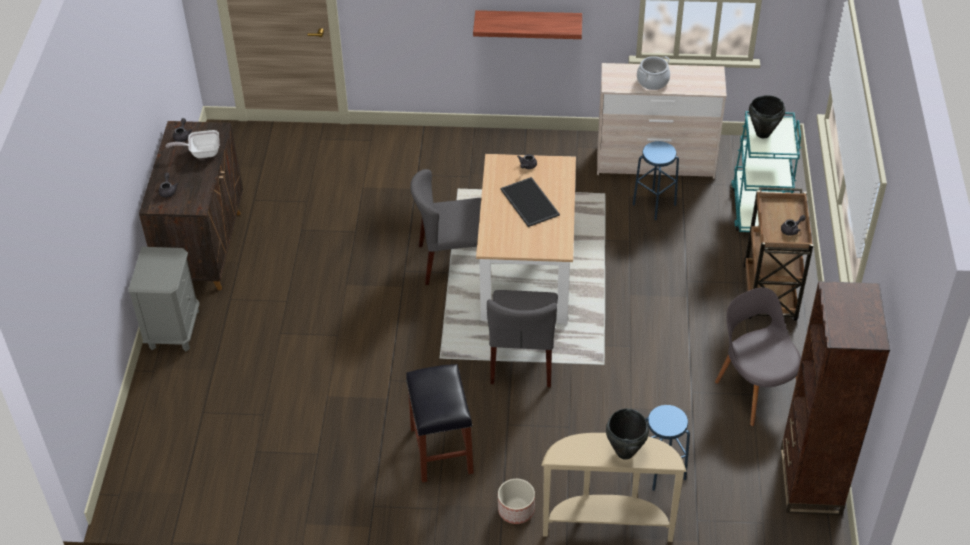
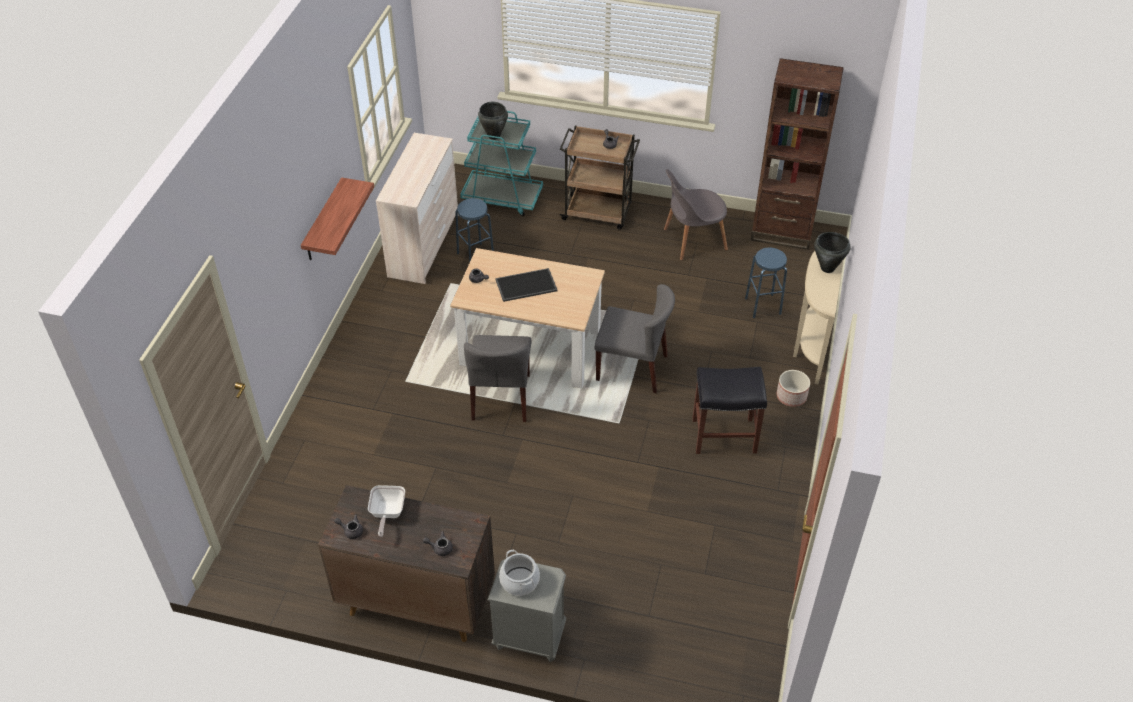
camera: 80 degrees left, 0 degrees up
(652, 81) = (415, 175): cooking pot -> cooking pot (519, 581)

